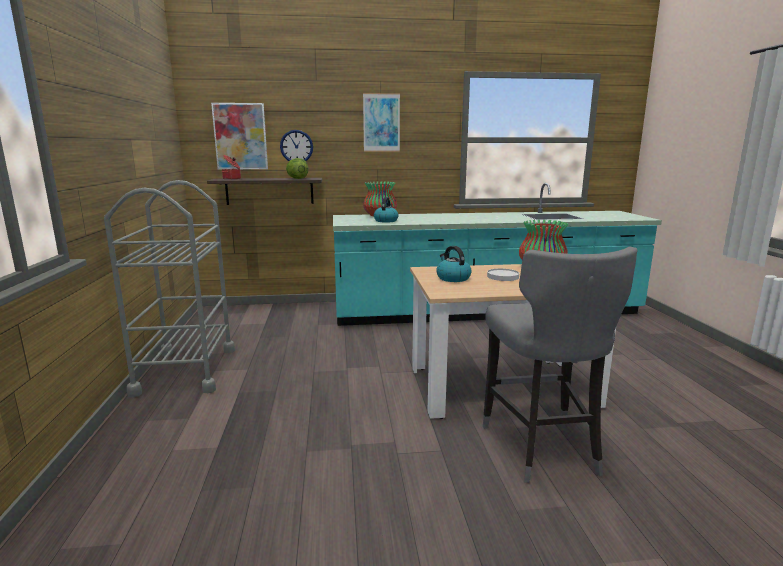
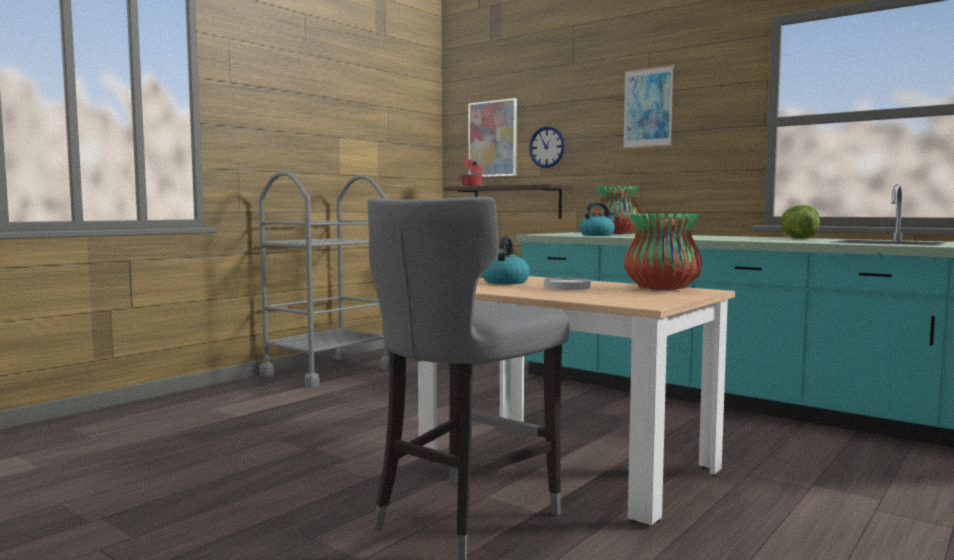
camera: 45 degrees right, 10 degrees down
(297, 178) = (533, 184): lettuce -> lettuce (799, 238)

